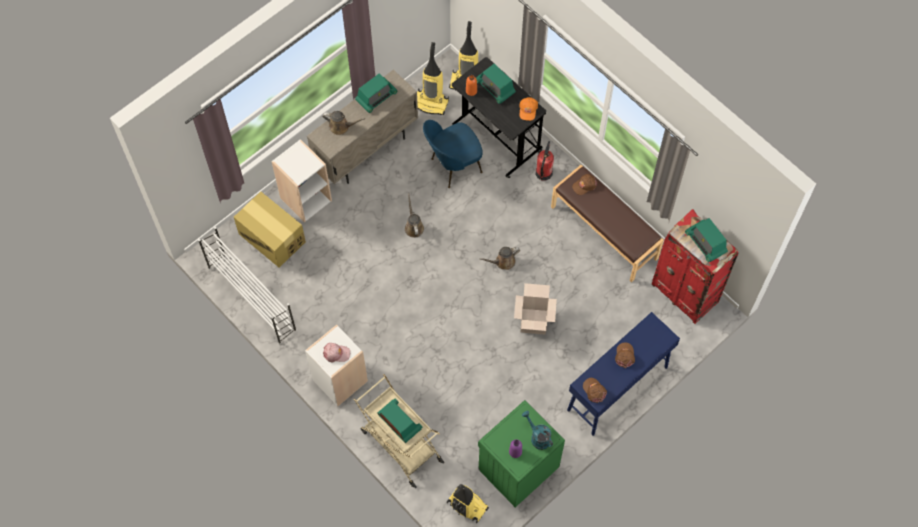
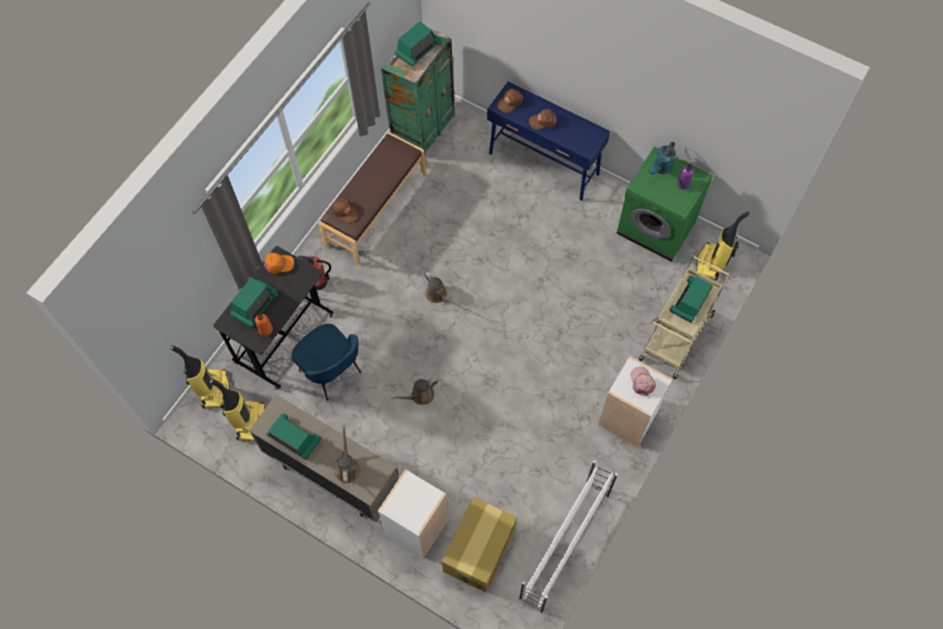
camera: 105 degrees left, 0 degrees up
(533, 321) = (497, 250): cardboard box -> none
(594, 391) = (589, 138): brown cap -> brown cap (509, 102)
(685, 293) = (423, 128): red cabinet -> green cabinet

